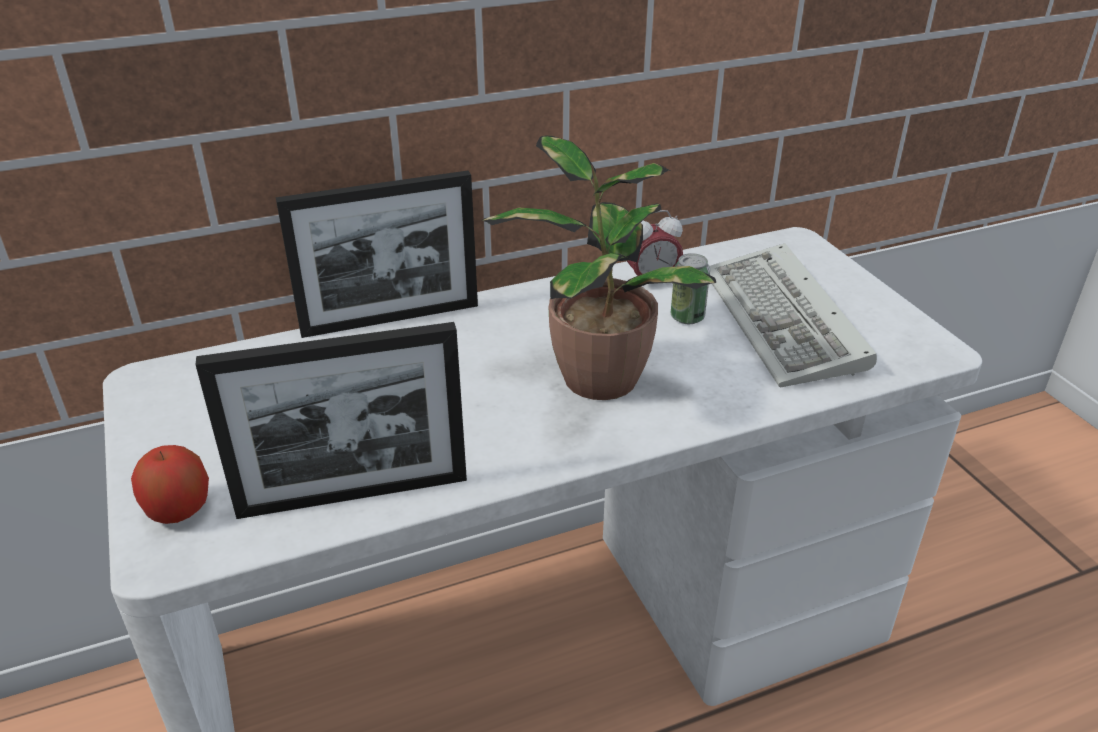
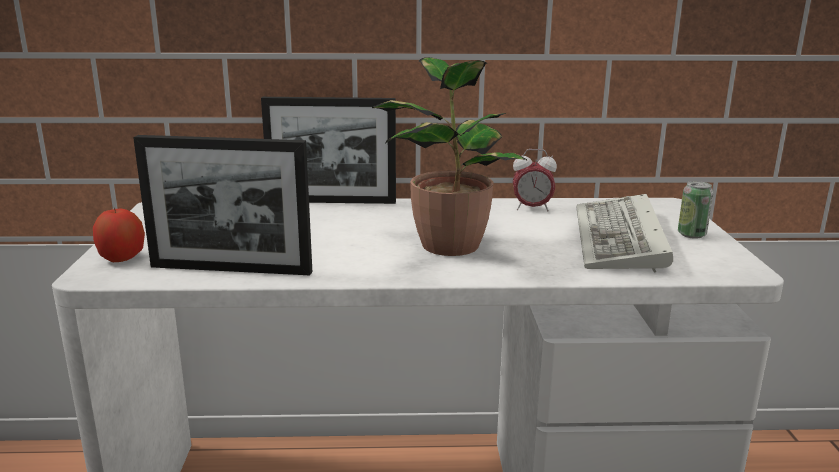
camera: 20 degrees right, 15 degrees down
(687, 317) = (544, 227): can -> can (691, 234)

